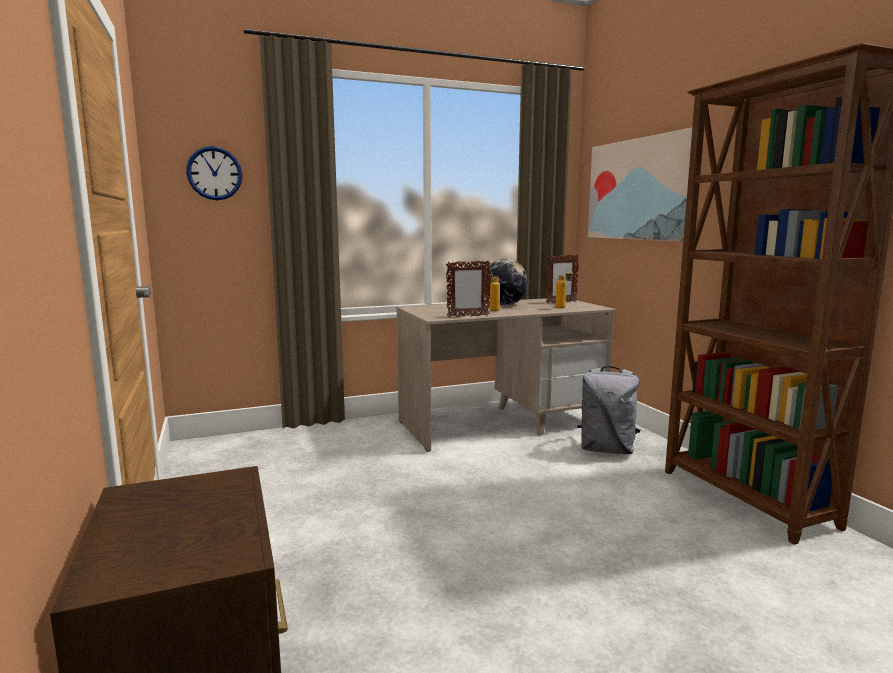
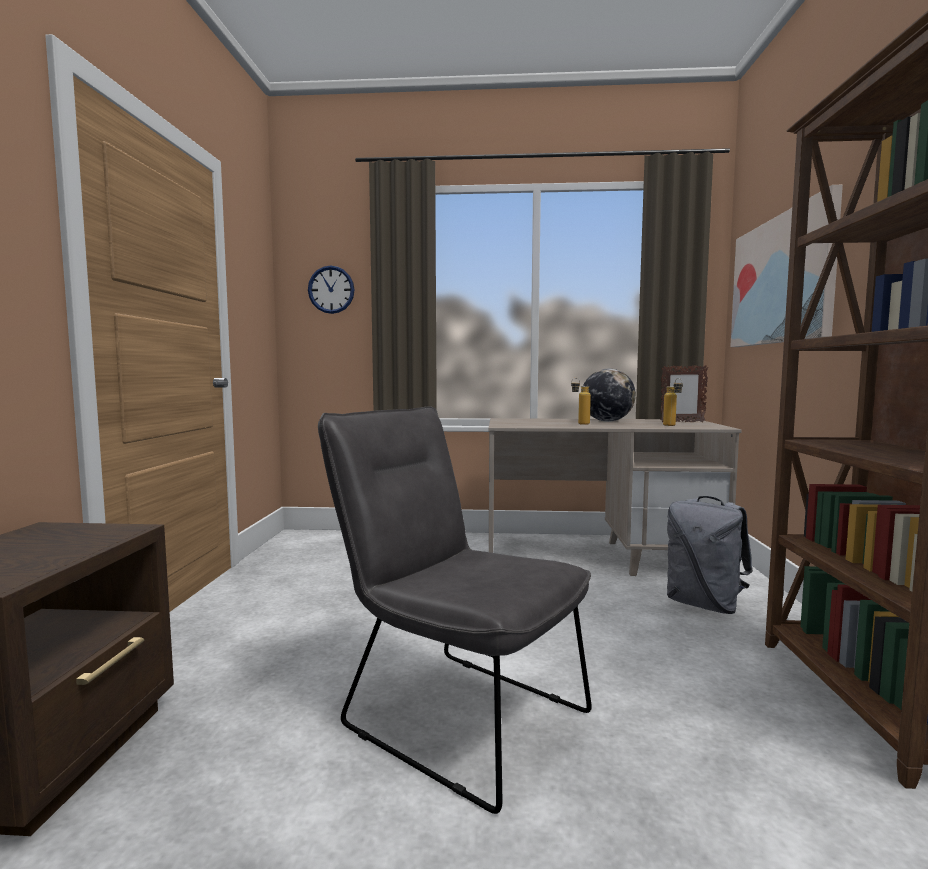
camera: 25 degrees right, 5 degrees down
(467, 316) = (540, 426): picture frame -> none
(514, 574) = (453, 712): none -> grey chair

